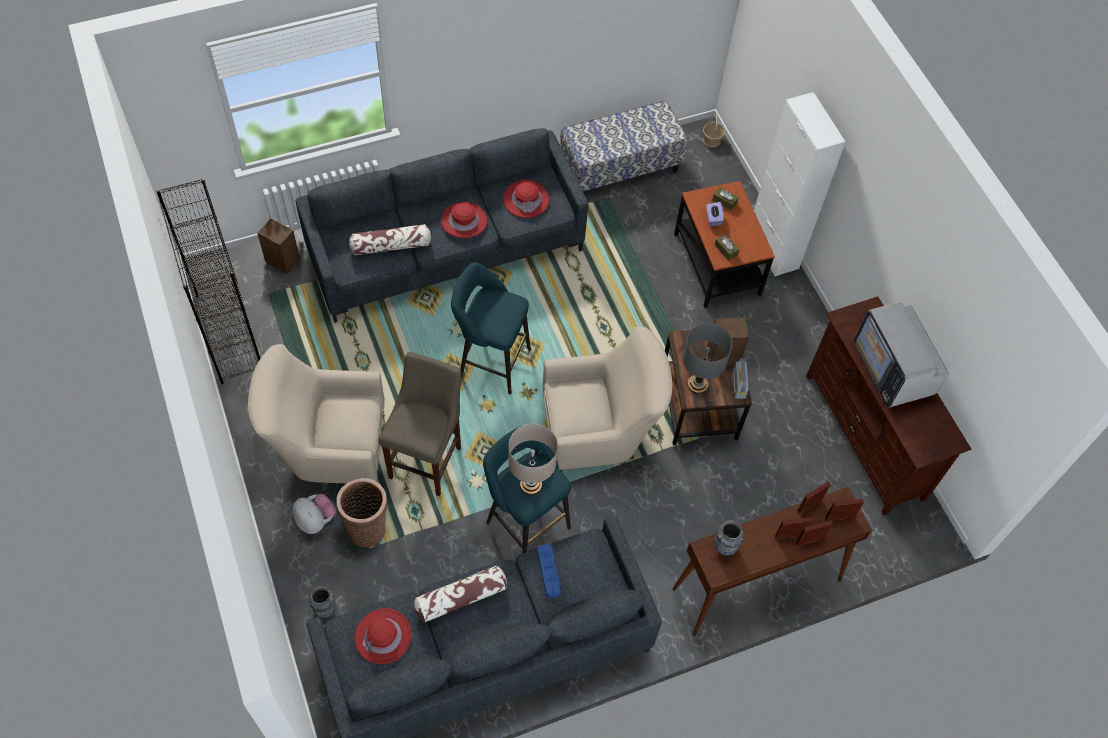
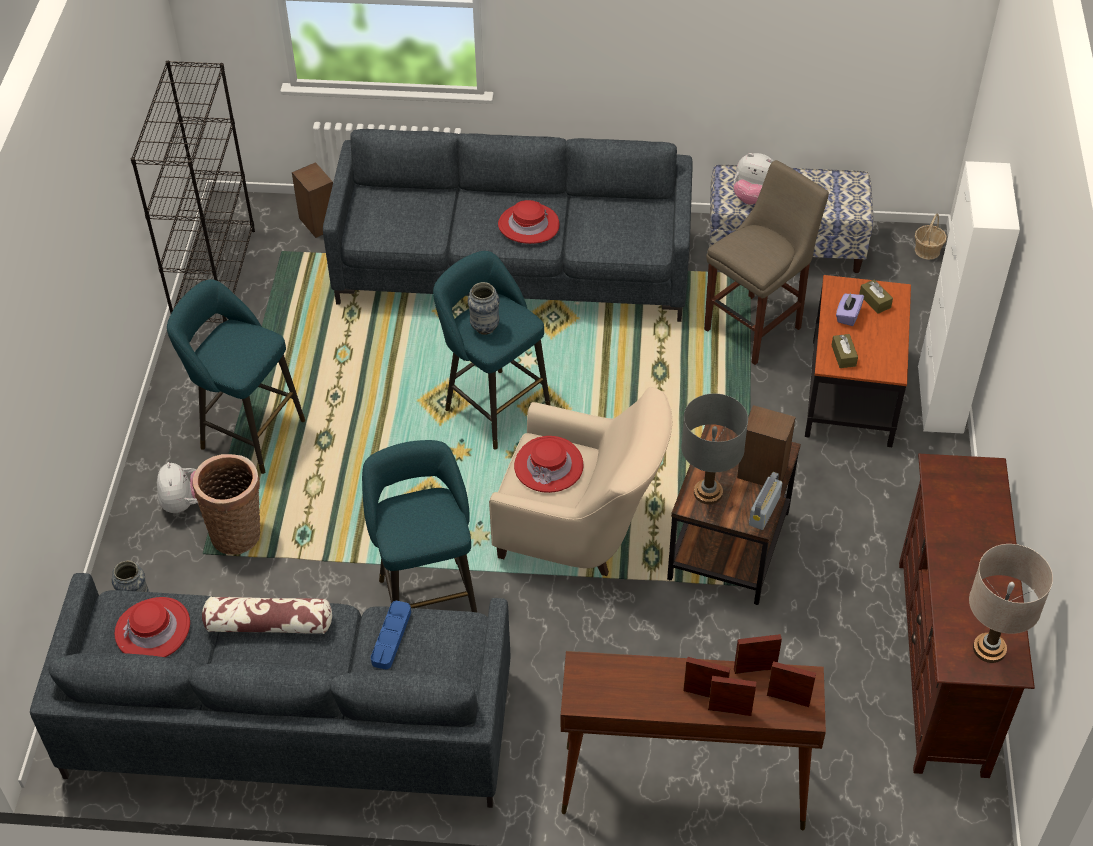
camera: 30 degrees right, 10 degrees down
(328, 448) = (247, 432): beige armchair -> turquoise stool
(391, 246) = (427, 225): pillow -> none
(427, 460) = (352, 485): beige stool -> beige stool (756, 327)
(526, 200) = (618, 225): red hat -> red hat (548, 466)
(530, 485) = (417, 521): beige table lamp -> beige table lamp (989, 649)
(601, 145) = (753, 196): none -> plush toy
(724, 547) = (608, 673): vase -> vase (484, 327)
(892, 370) = (972, 551): television -> none

